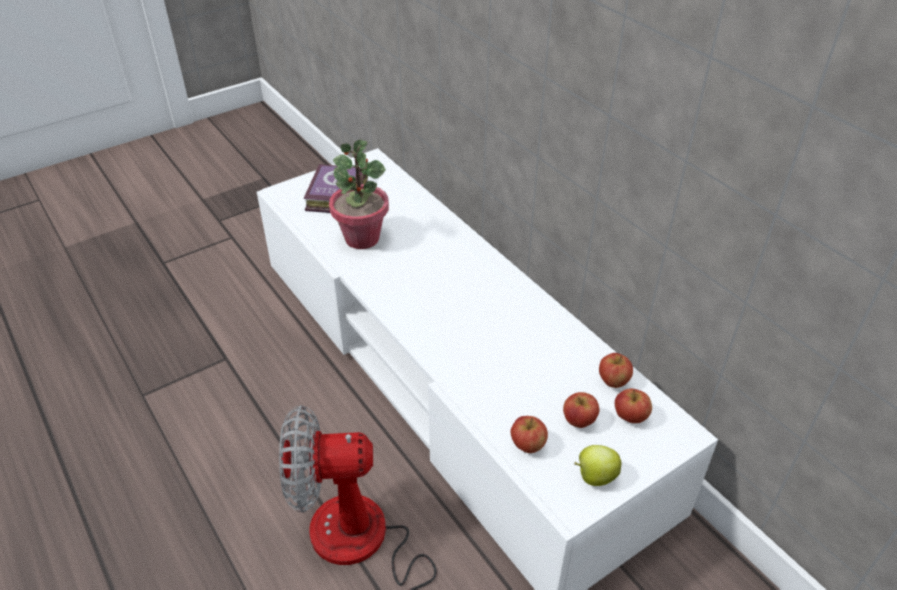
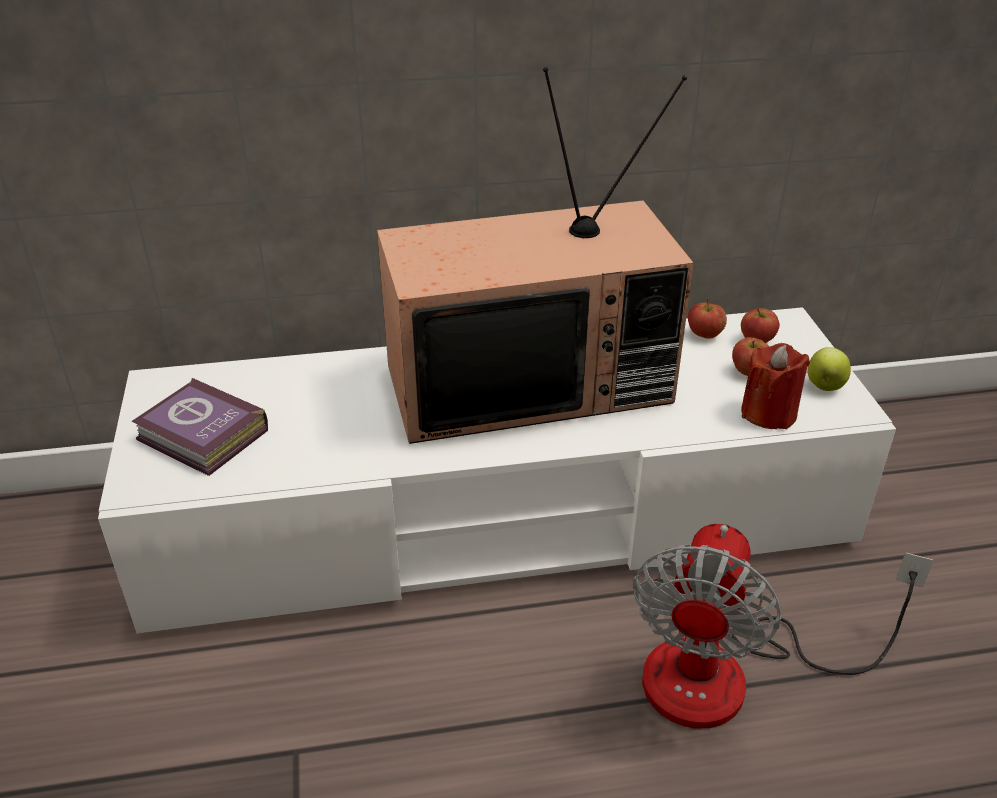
camera: 65 degrees left, 5 degrees down
(362, 238) = (327, 437): potted plant -> none
(477, 302) = (530, 381): none -> television
(527, 445) = (768, 413): apple -> red candle

